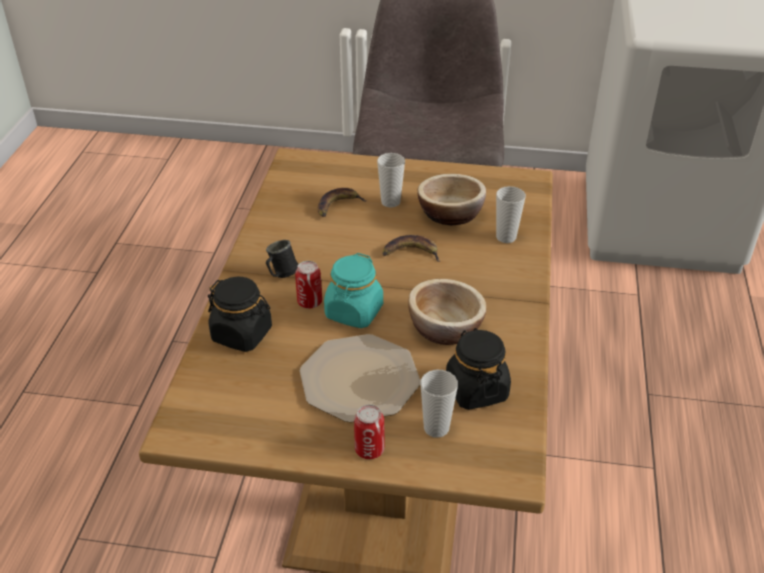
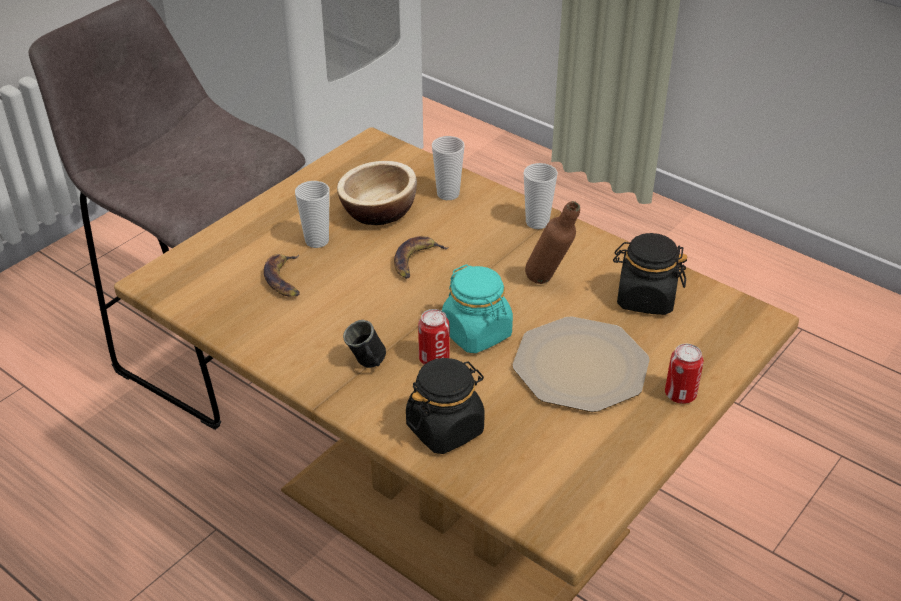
camera: 60 degrees left, 0 degrees up
(436, 428) = (678, 341): cup -> cup (537, 222)
(445, 328) = (549, 283): bowl -> brown bottle

